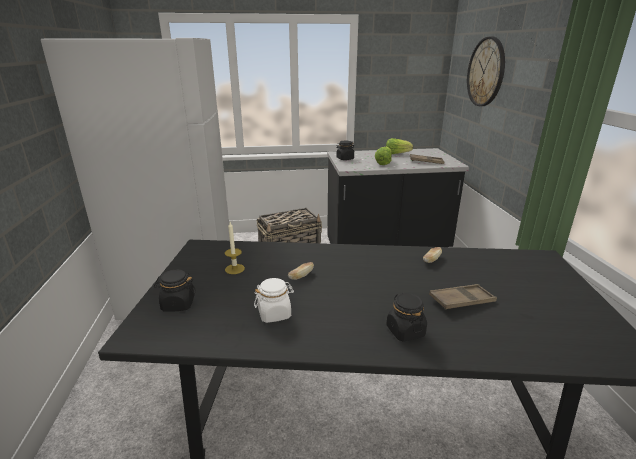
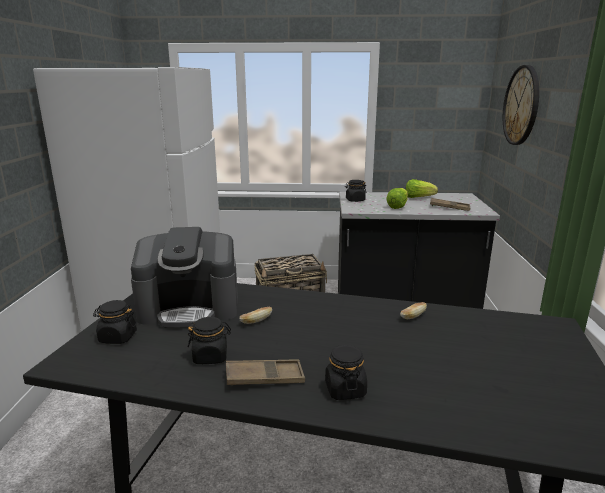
camera: 10 degrees right, 5 degrees down
(234, 269) = (190, 307): candle -> coffee machine
(274, 314) = (210, 356): white jar -> black jar
(461, 300) = (427, 364): brown tray -> brown tray (264, 377)

